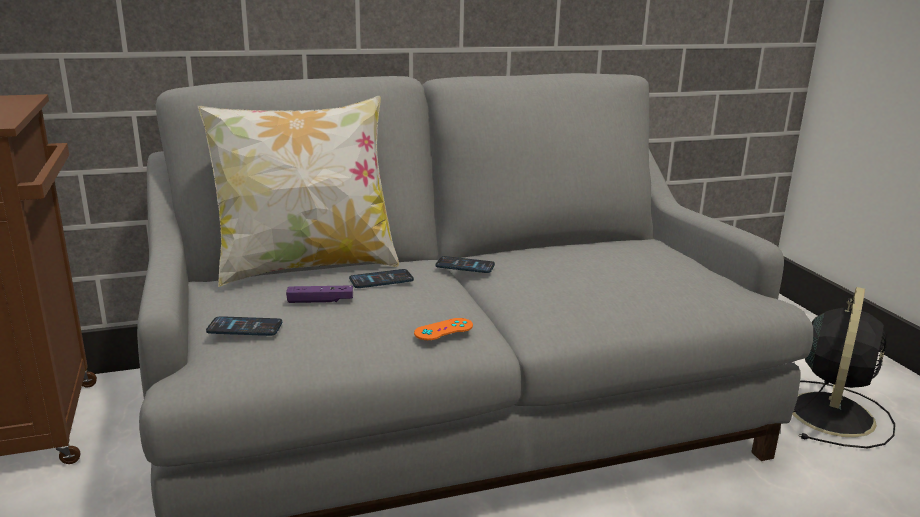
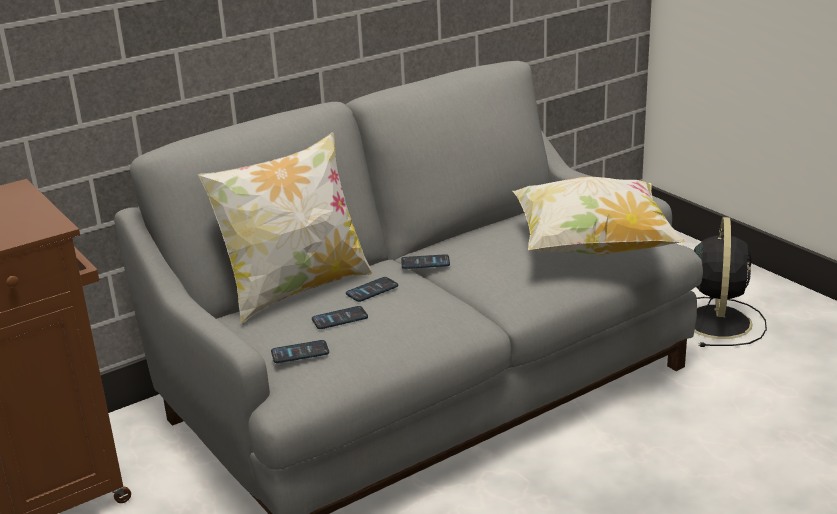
camera: 15 degrees left, 5 degrees up
(320, 301) = (340, 318): purple game controller -> phone
(443, 329) = (449, 322): orange game controller -> none
(669, 284) = (592, 248): none -> pillow

